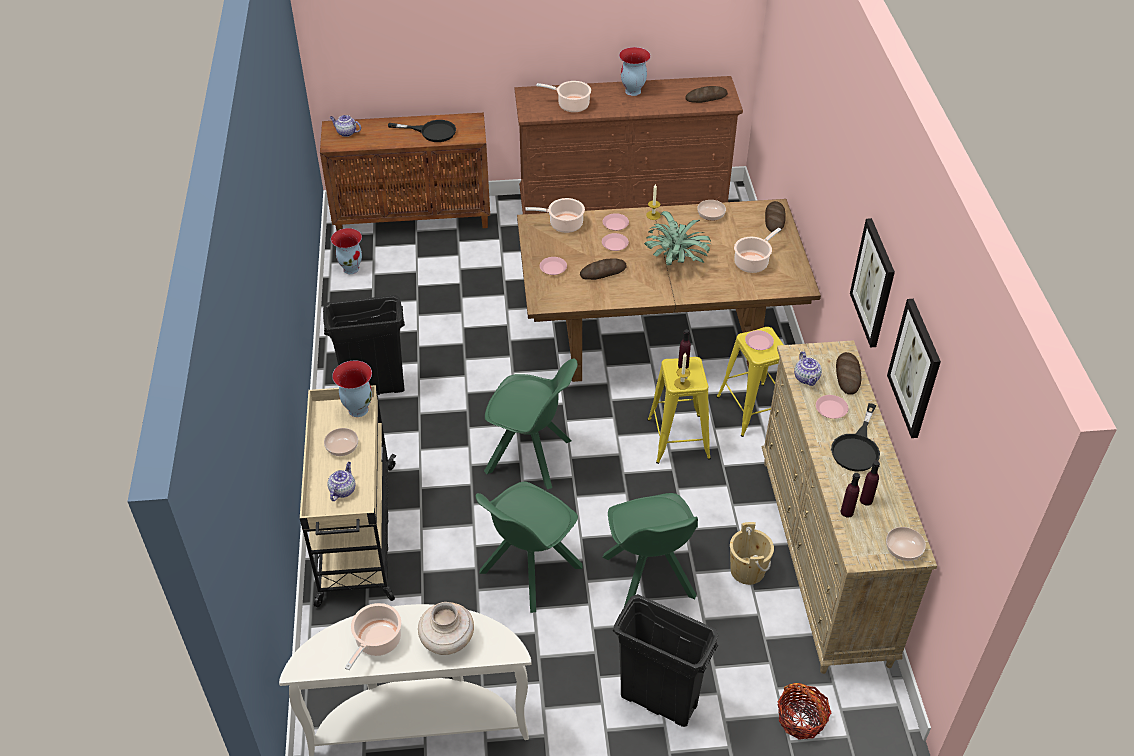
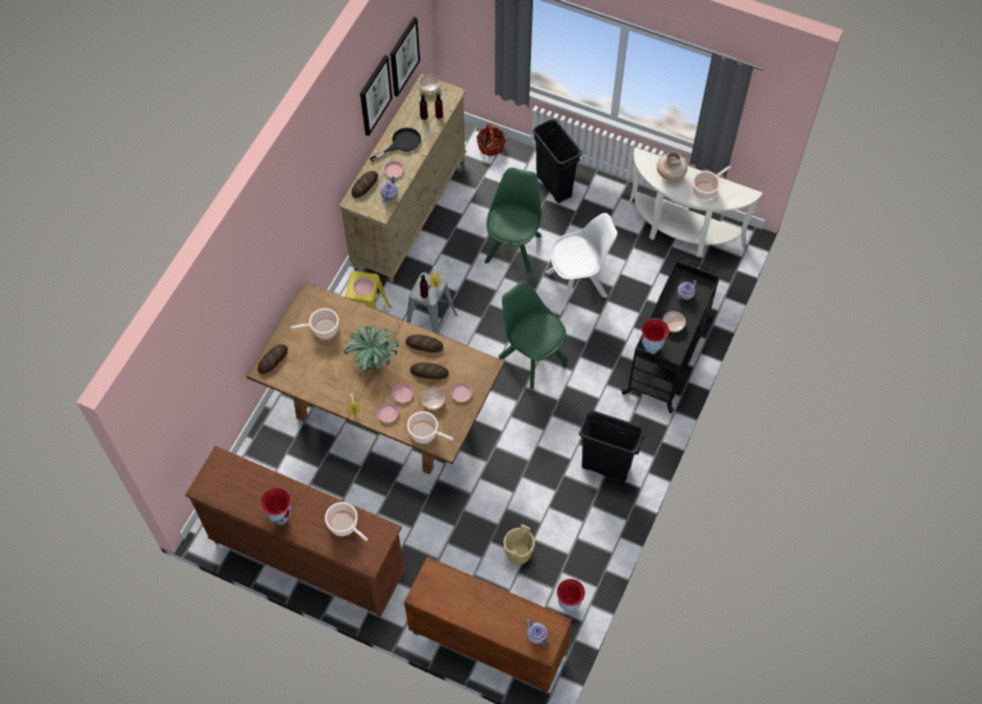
camera: 150 degrees left, 15 degrees up
(356, 535) = (668, 355): beige cart -> black cart
(431, 132) = (463, 596): black frying pan -> none
(528, 571) = (578, 284): green chair -> white chair
(678, 438) = (430, 324): yellow stool -> grey stool
(706, 97) = (229, 476): bread -> bread (424, 345)
(710, 215) = (313, 387): bowl -> bowl (433, 401)
(747, 570) = (456, 226): beige bucket -> beige bucket (518, 553)
(874, 283) = (335, 164): picture -> picture (403, 56)

